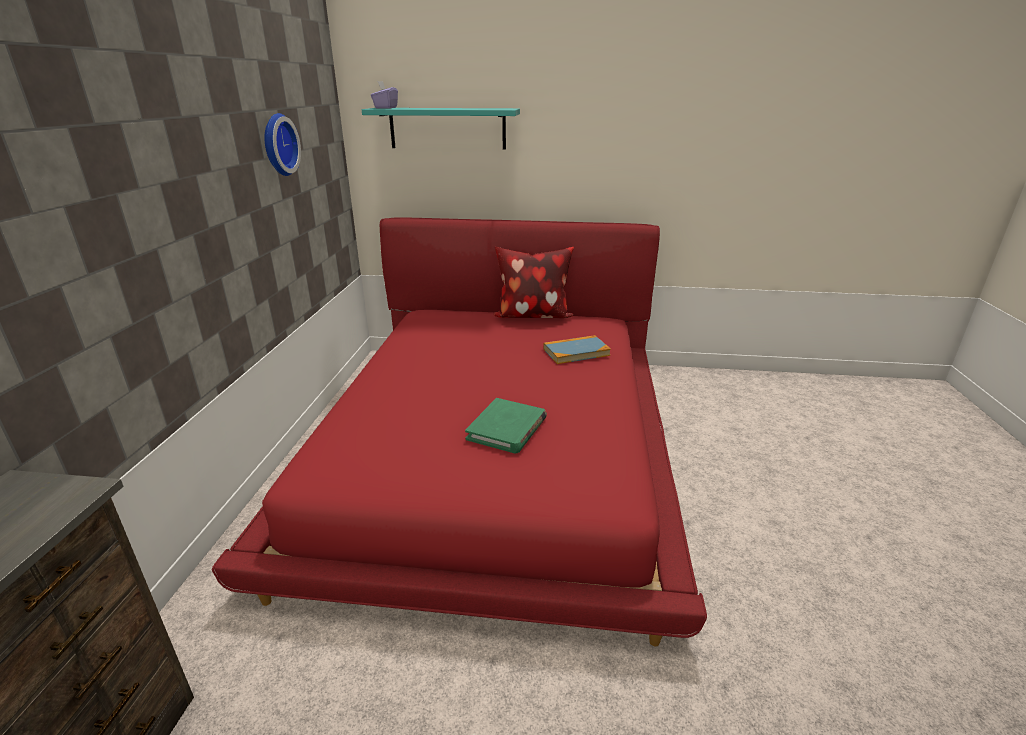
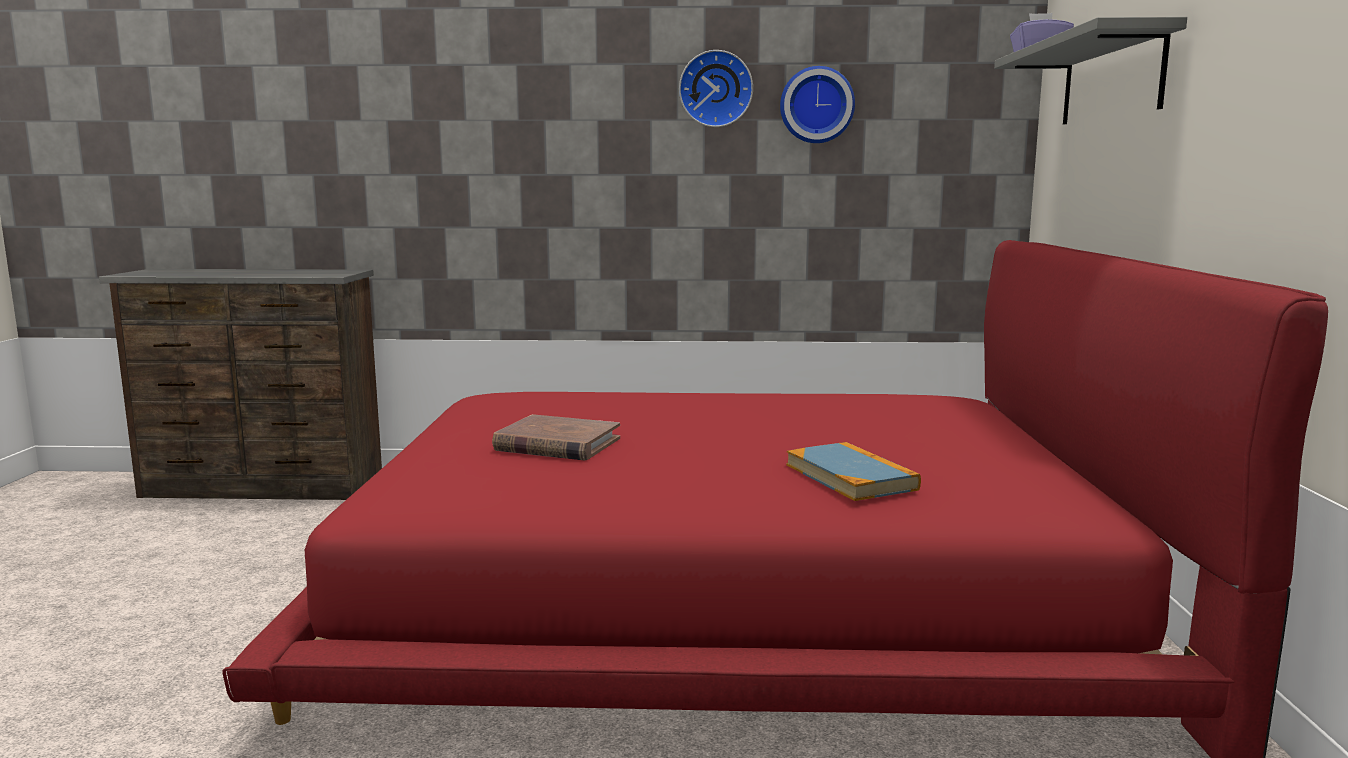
camera: 85 degrees right, 15 degrees down
(229, 138) = (715, 89): none -> wall clock
(447, 128) = (1111, 79): turquoise shelf -> grey shelf
(507, 429) = (557, 444): green book -> brown book
(532, 316) = (1023, 451): pillow -> none

